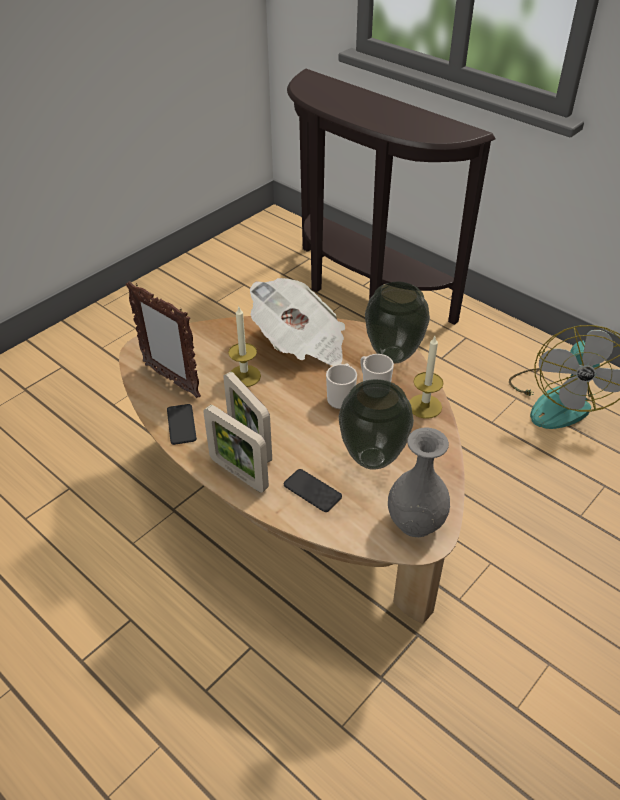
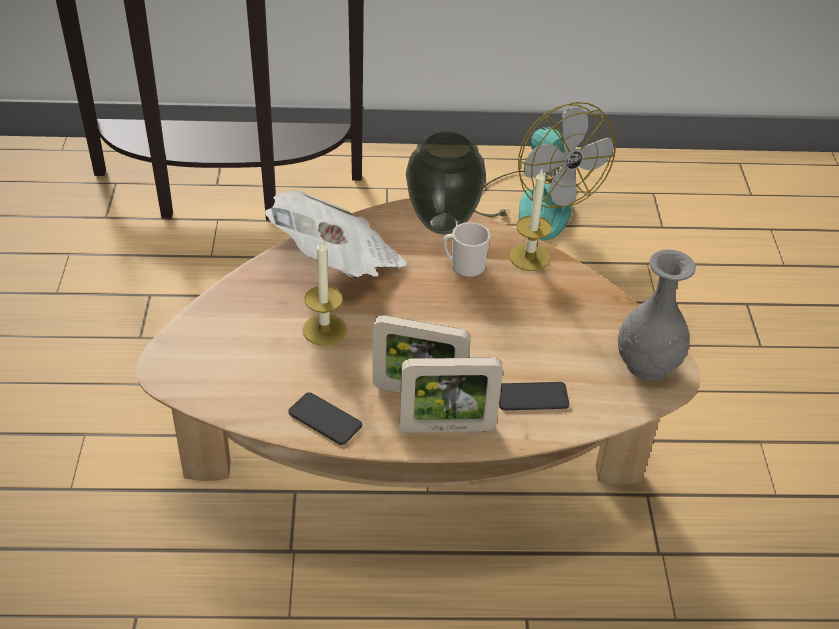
camera: 45 degrees left, 0 degrees up
(171, 380) = (250, 382): picture frame -> none
(341, 397) = (447, 294): mug -> none
(371, 458) = (544, 333): vase -> none

